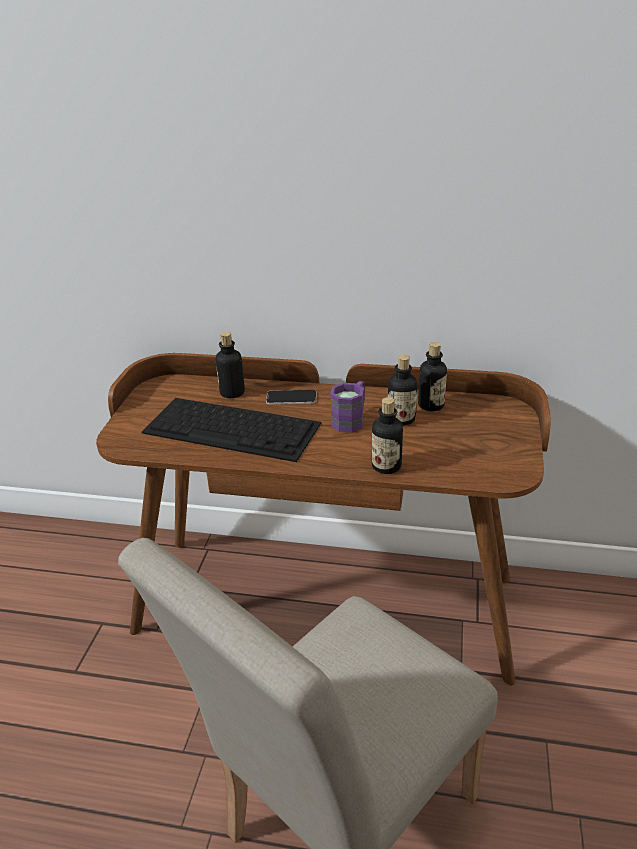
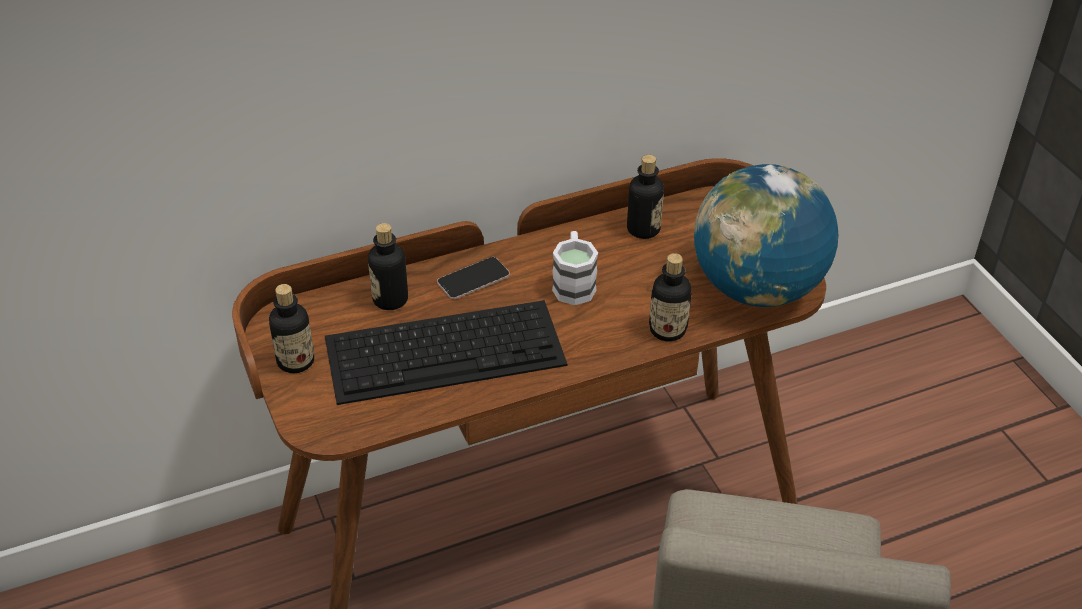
camera: 35 degrees left, 10 degrees up
(351, 419) = (574, 283): purple mug -> white mug
(401, 419) = (628, 261): bottle -> bottle (295, 361)
(479, 464) = (757, 289): none -> globe

